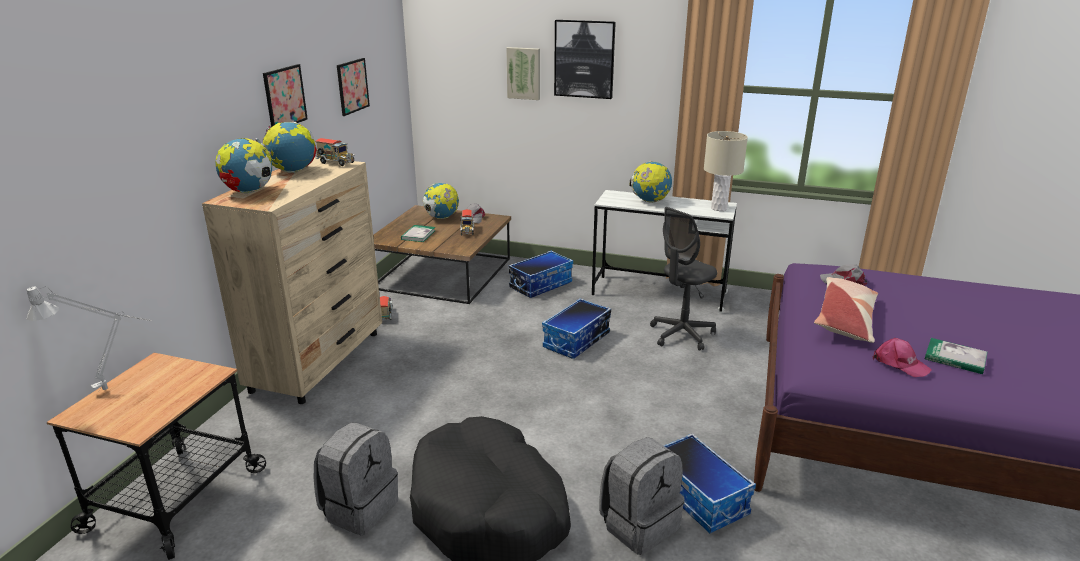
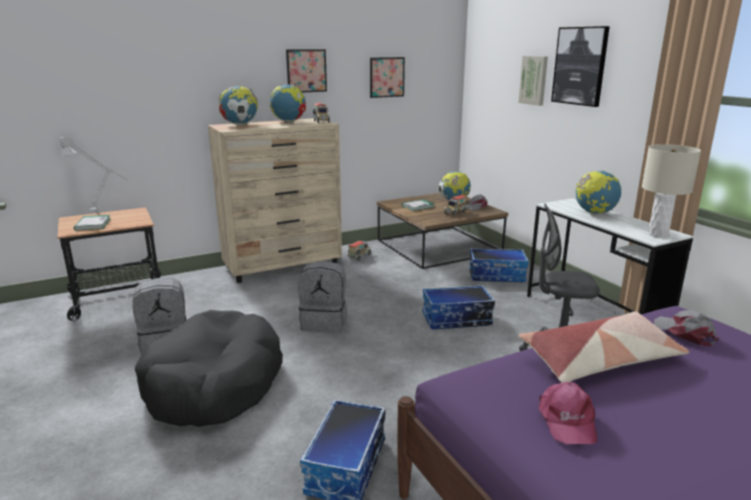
camera: 45 degrees right, 5 degrees down
(639, 524) = (273, 453): grey backpack -> grey backpack (324, 322)
(955, 358) = (662, 455): book -> book (93, 224)

